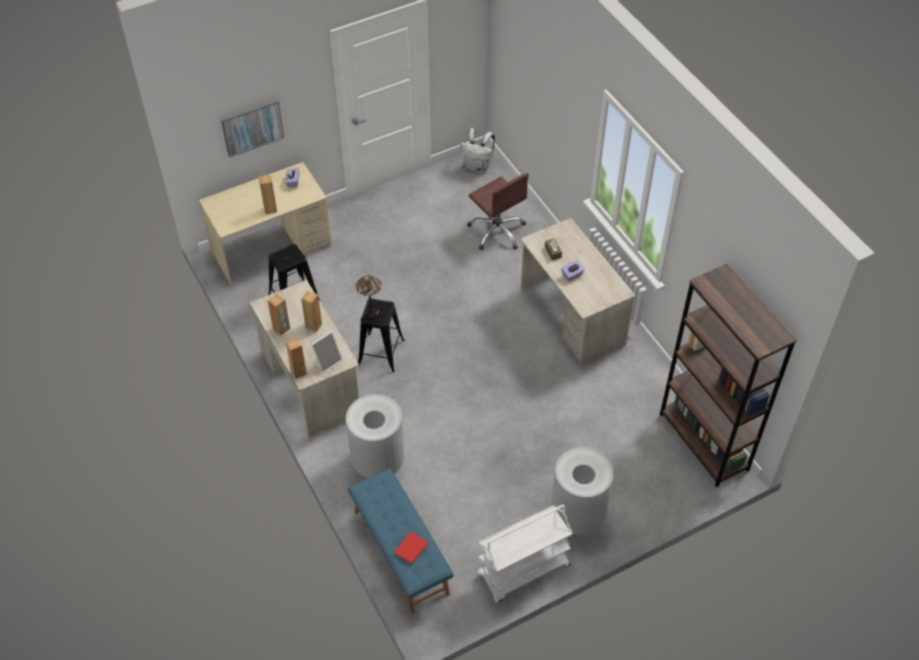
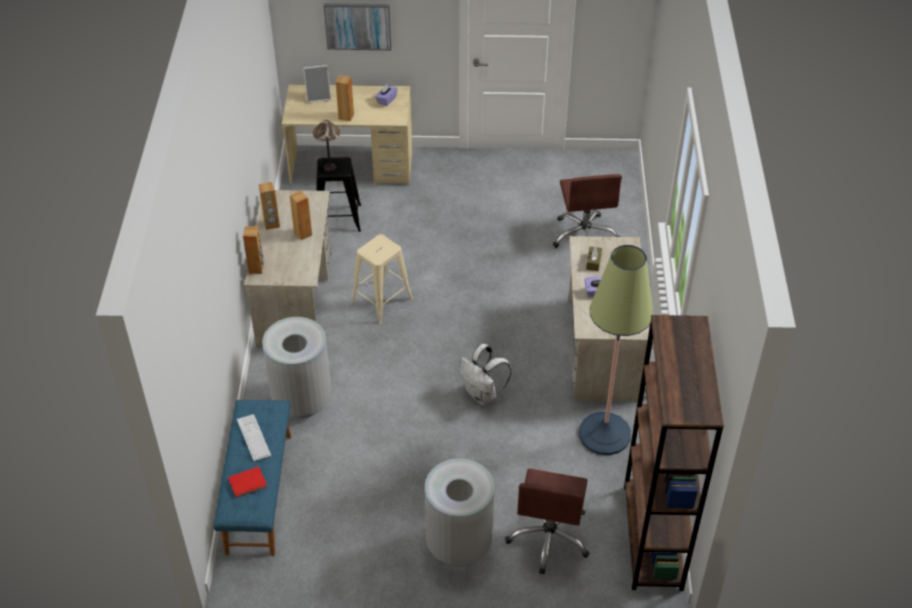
camera: 30 degrees right, 5 degrees down
(327, 361) = (289, 270): picture frame -> picture frame (318, 96)
(371, 314) = (371, 248): table lamp -> table lamp (329, 168)
(381, 352) = (382, 301): black stool -> beige stool
(388, 511) = (253, 438): none -> keyboard
(478, 166) = (611, 168): white backpack -> white backpack (483, 394)
(523, 571) = (362, 570): white cart -> none
(619, 381) = (604, 434): none -> floor lamp
(636, 478) = (549, 538): none -> brown office chair

